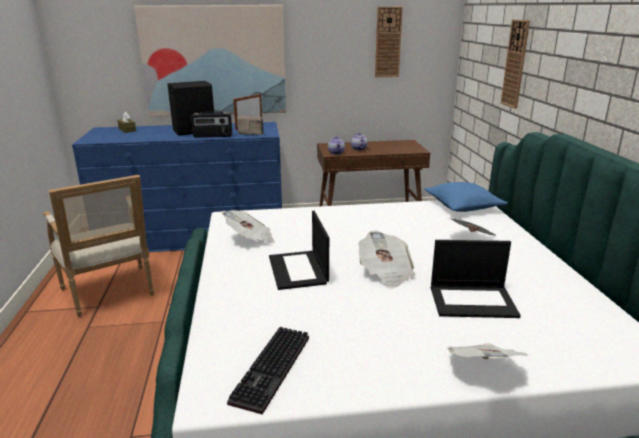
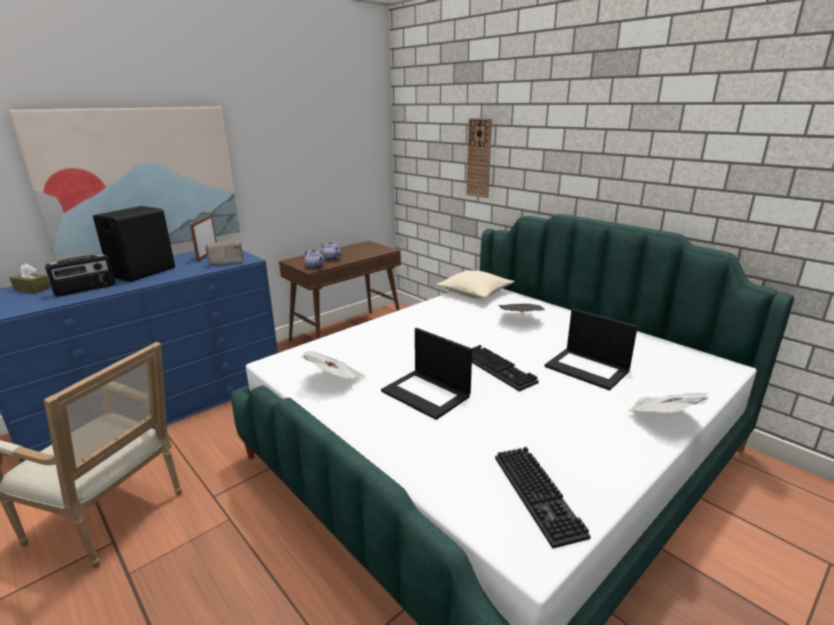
camera: 35 degrees left, 0 degrees up
(213, 136) = (182, 274): radio -> radio (85, 289)
(385, 273) = (500, 369): newspaper -> keyboard
(388, 42) = (332, 144): wall clock -> none
(463, 206) = (475, 293): blue pillow -> beige pillow
(473, 301) = (588, 368): laptop -> laptop turned 75 degrees clockwise

